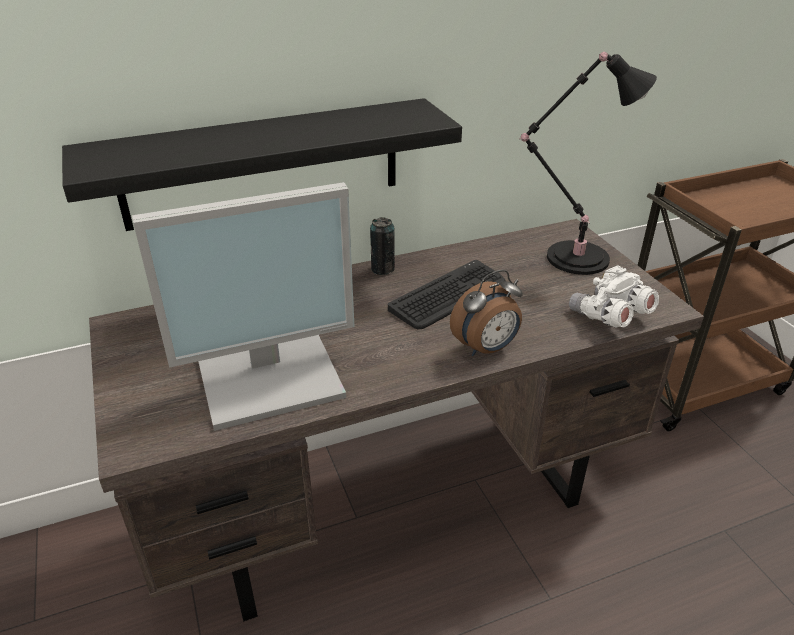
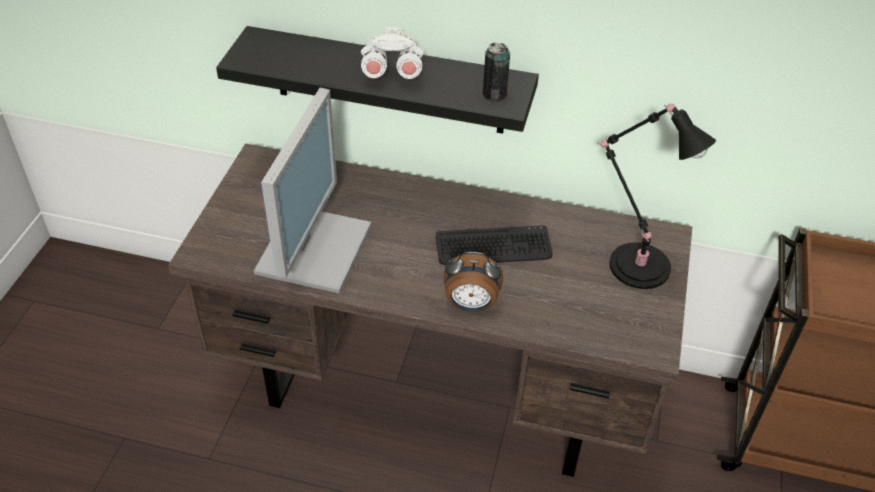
camera: 35 degrees right, 10 degrees up
(271, 374) = (313, 247): monitor -> monitor turned 90 degrees counterclockwise
(382, 269) = (470, 198): can -> can (494, 94)
(609, 317) = (596, 331): white binoculars -> white binoculars (391, 73)

